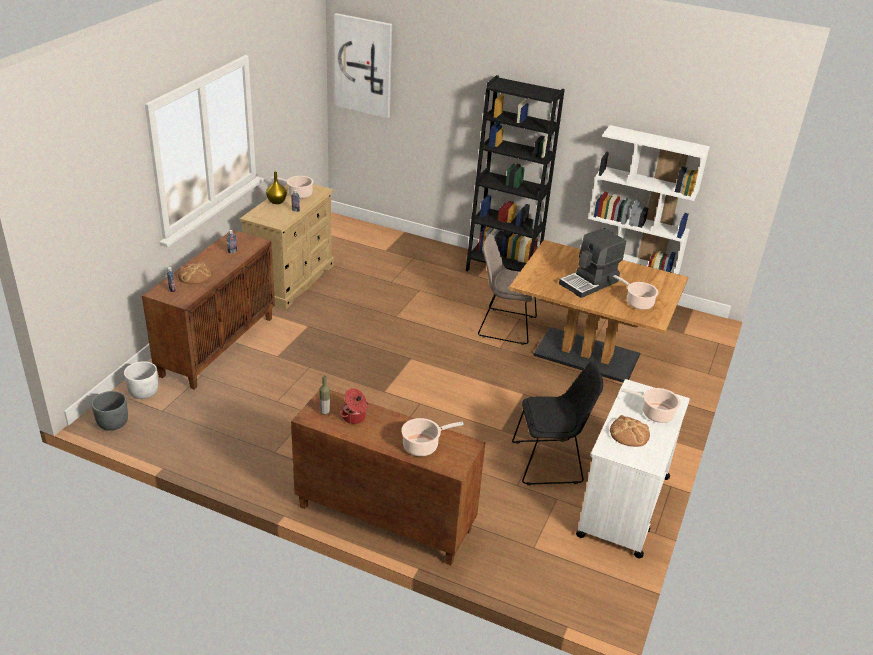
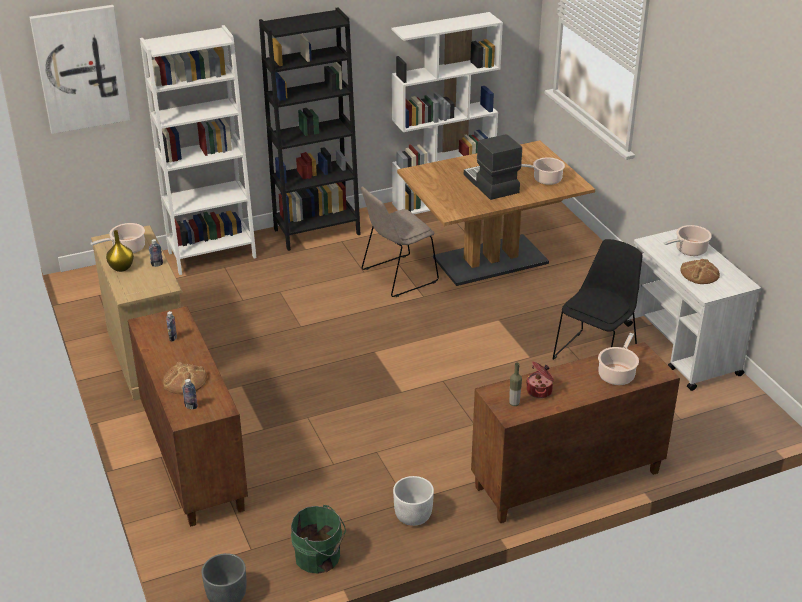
camera: 45 degrees left, 0 degrees up
(143, 392) = (202, 549): white planter -> white planter (412, 515)
(182, 442) = (319, 557): none -> green bucket
(419, 247) = (212, 254): none -> white bookcase
(589, 283) = (490, 184): coffee machine -> coffee machine turned 150 degrees clockwise

